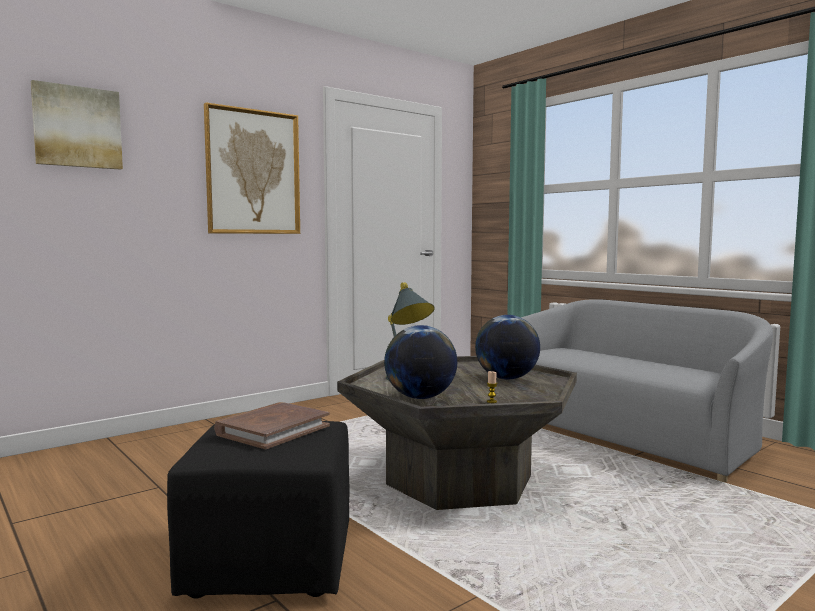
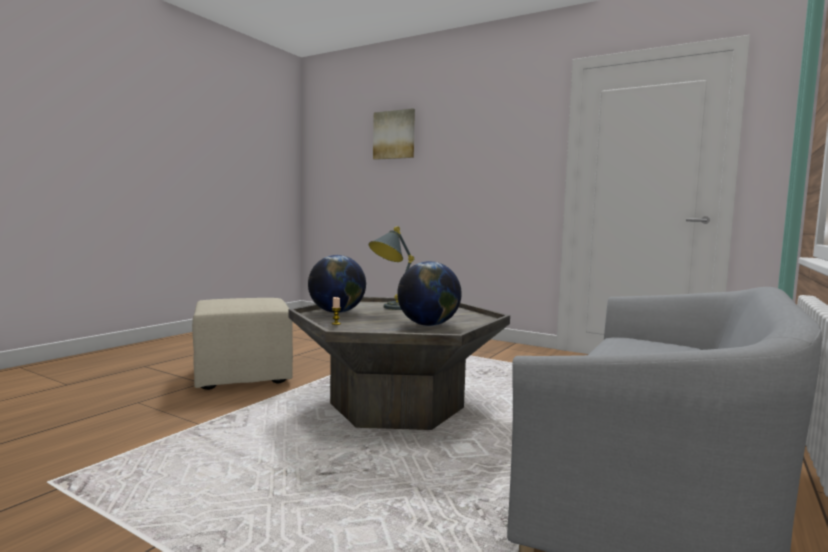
camera: 70 degrees right, 0 degrees up
(253, 172) = (499, 149): picture -> none
(270, 561) = (244, 376): black ottoman -> beige ottoman
(273, 430) = (251, 300): brown book -> none

